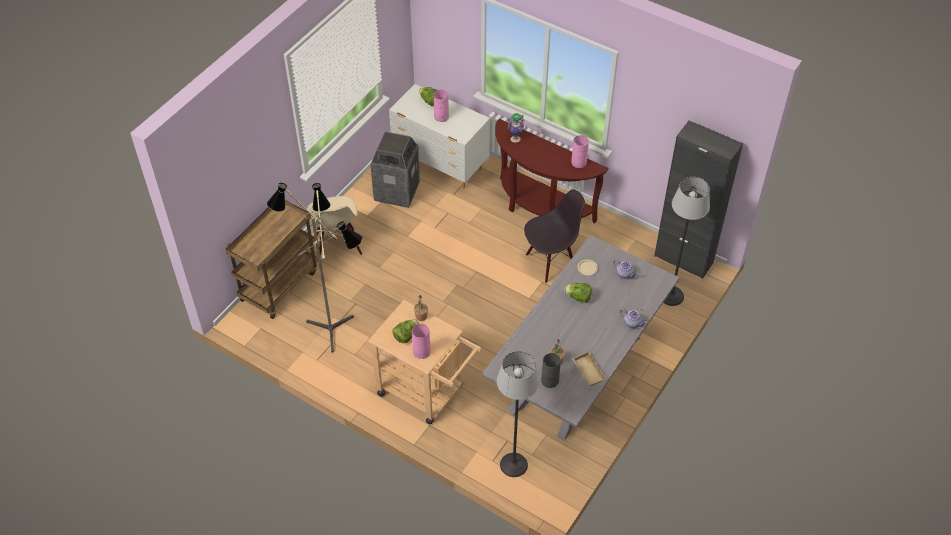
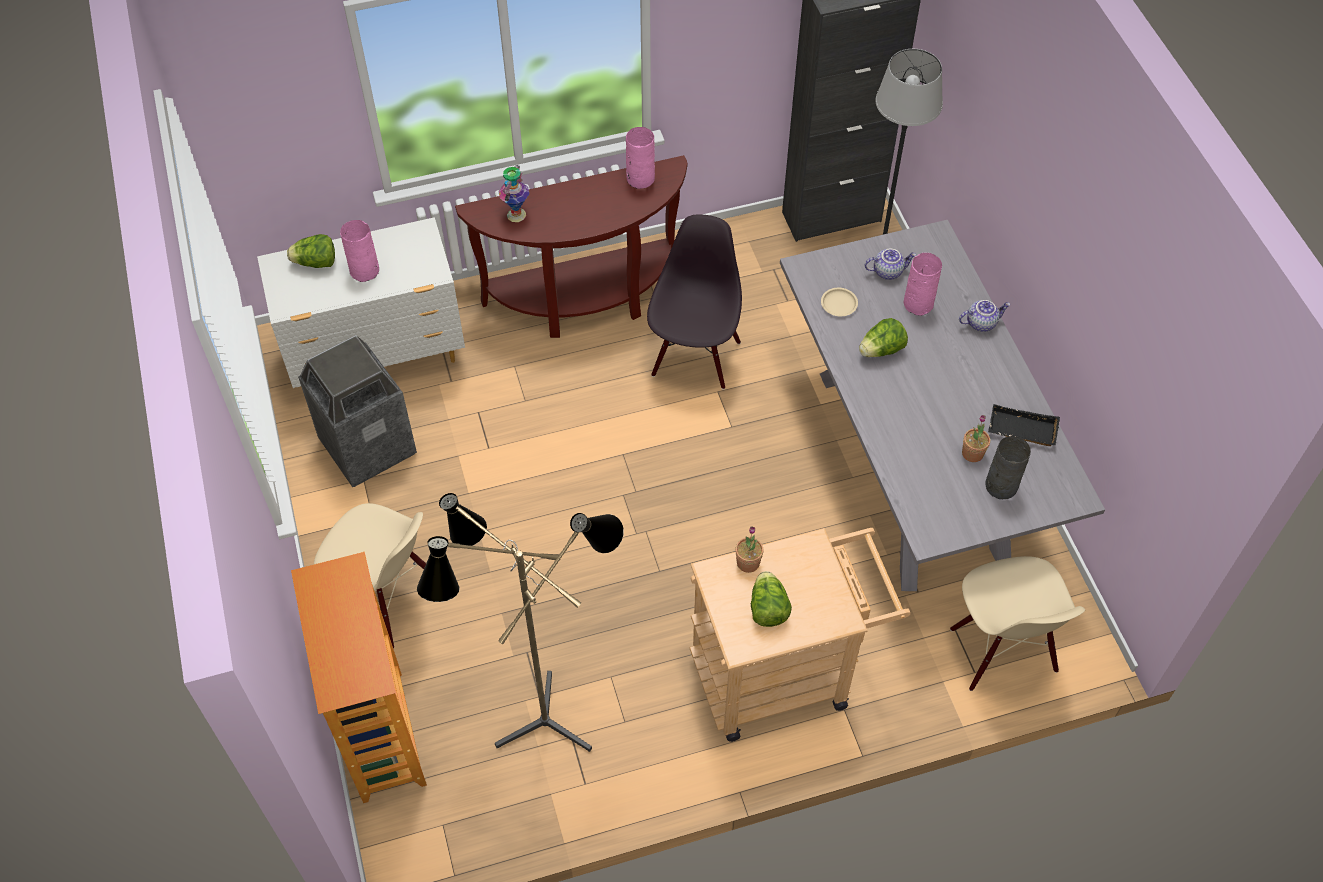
camera: 50 degrees left, 5 degrees up
(279, 284) = (381, 736): brown cart -> bookcase
(422, 352) = (818, 608): pink vase -> pink vase (919, 303)
(513, 464) = (1001, 650): floor lamp -> beige chair
(587, 371) = (1021, 431): beige tray -> black tray

